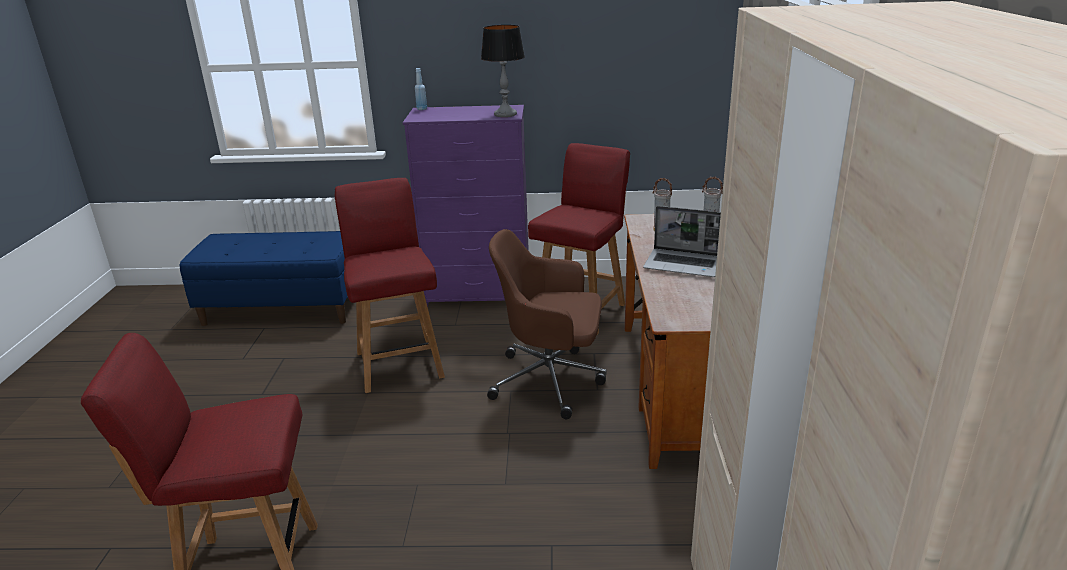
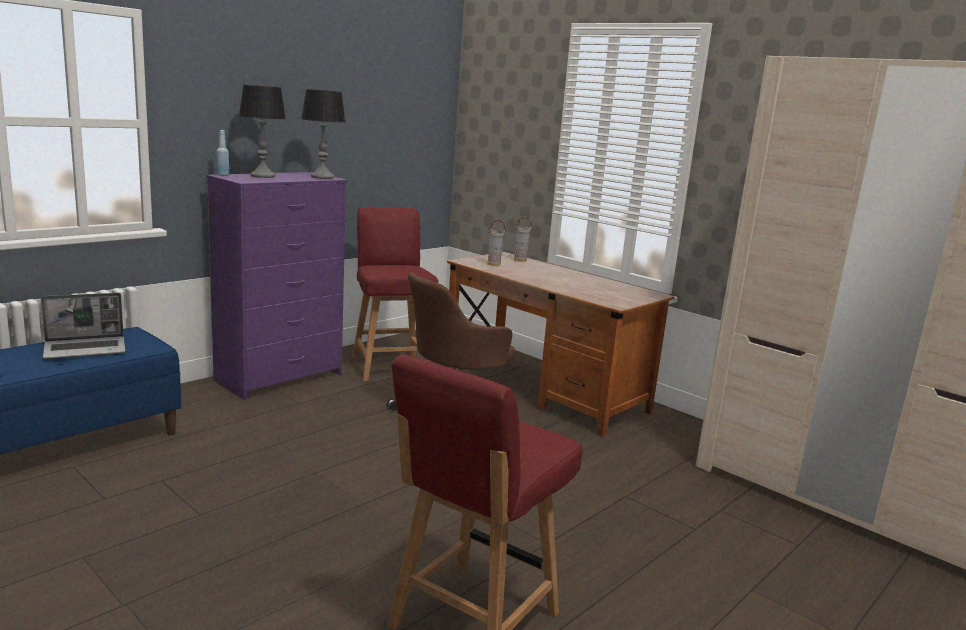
camera: 50 degrees left, 10 degrees down
(399, 363) = (303, 443): red chair -> none
(453, 111) = (263, 176): none -> table lamp
(684, 264) = (553, 279): laptop -> laptop (86, 349)

